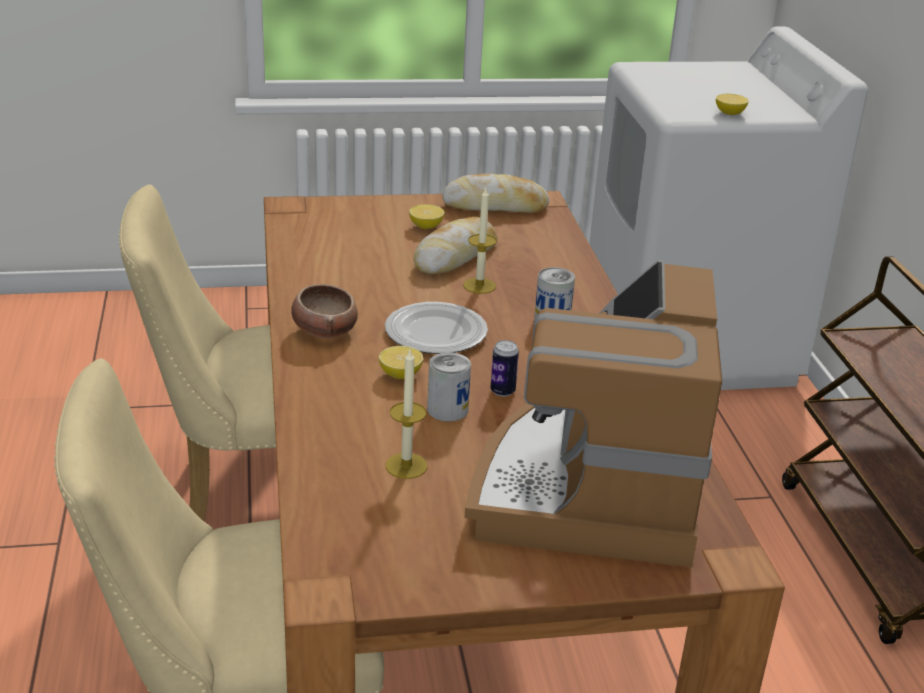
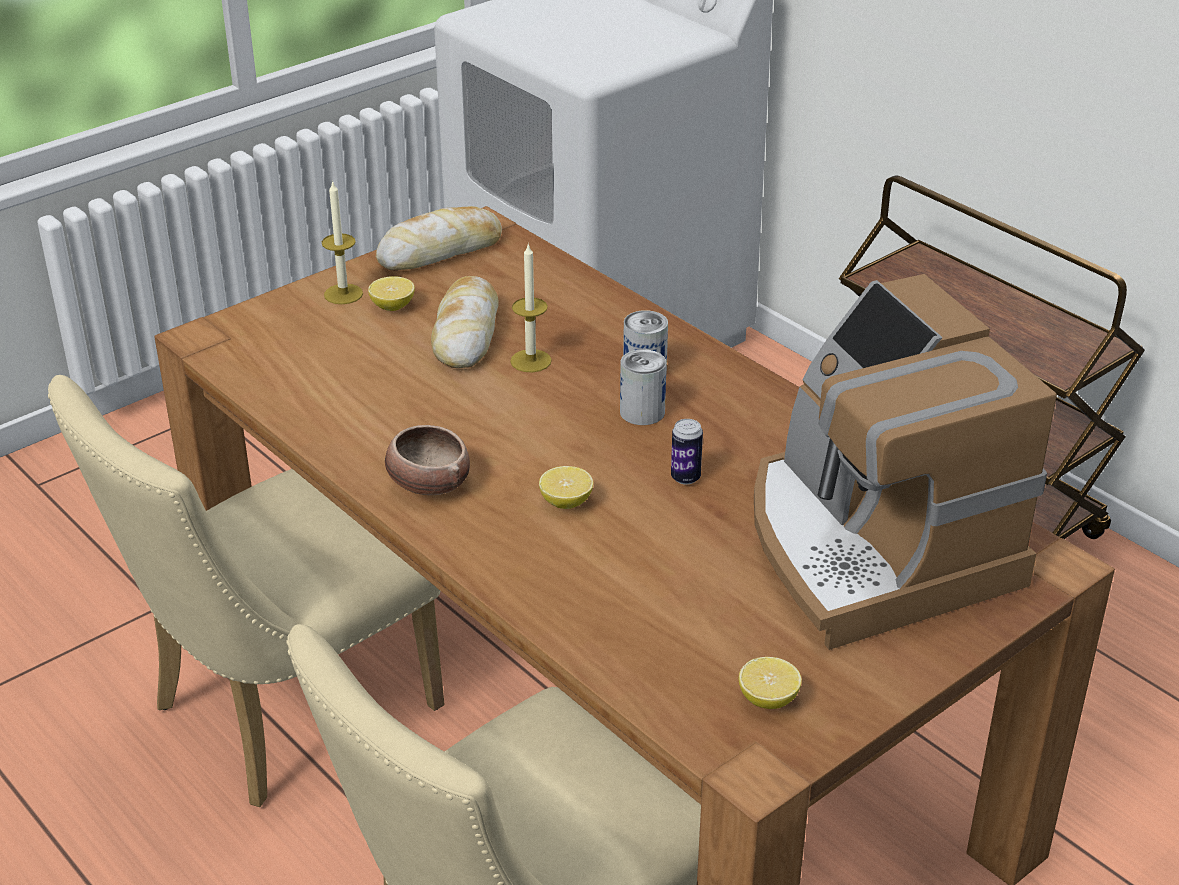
camera: 30 degrees left, 5 degrees up
(406, 466) = (683, 602): candle -> candle (343, 294)
(437, 333) = (549, 436): plate -> none
(447, 409) = (655, 522): can -> can (642, 412)
(729, 113) = (637, 53): lemon -> lemon (768, 699)

